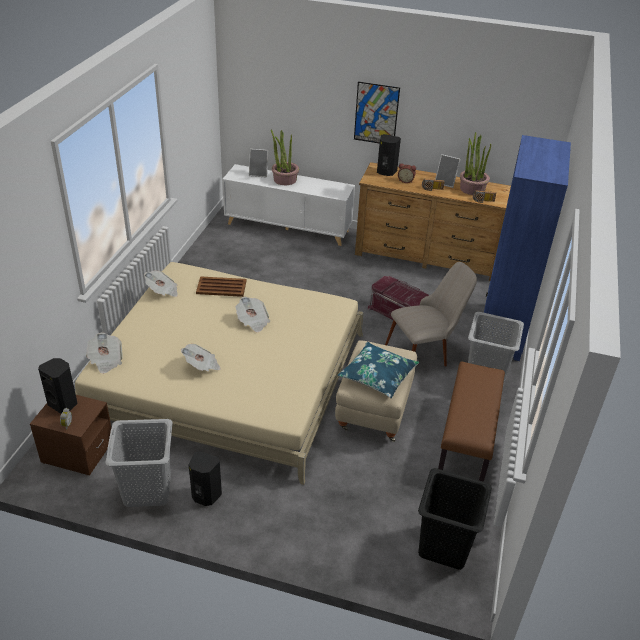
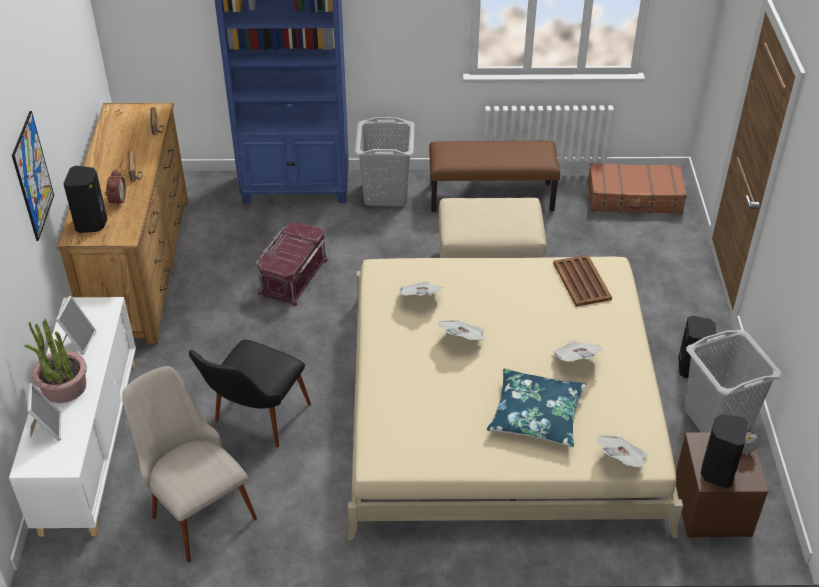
camera: 105 degrees left, 5 degrees up
(163, 291) = (446, 453): newspaper -> newspaper (420, 297)
(221, 287) = (404, 392): brown tray -> brown tray (582, 281)
(272, 277) = (254, 423): none -> black chair
(377, 376) = (504, 215): blue pillow -> blue pillow (536, 415)
(425, 352) = (366, 242): beige chair -> beige chair (195, 506)
(444, 546) = (634, 198): black laundry basket -> brown suitcase
(446, 183) = (111, 163): picture frame -> picture frame (78, 341)
(472, 189) = (124, 138): potted plant -> none

